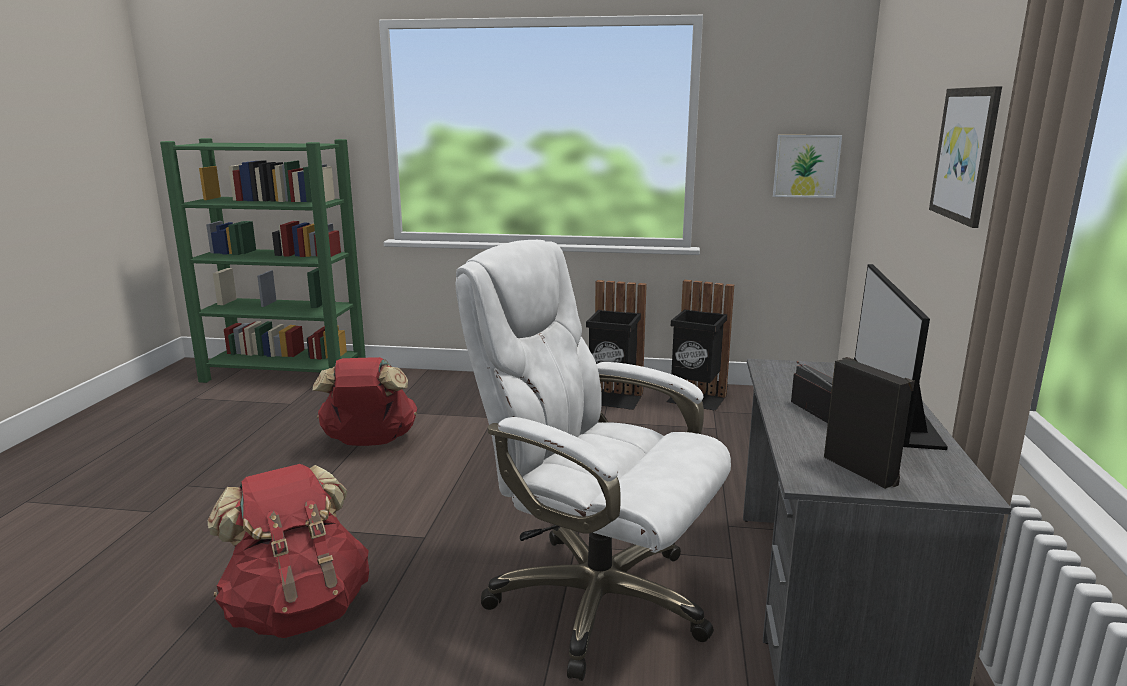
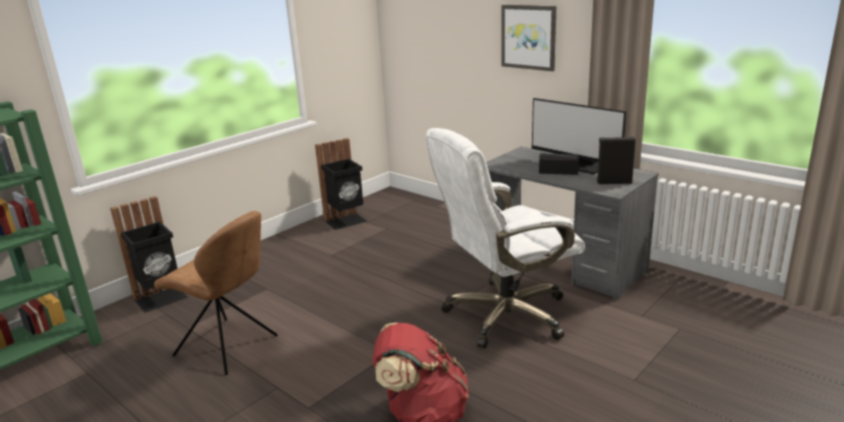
camera: 55 degrees left, 5 degrees up
(369, 442) = (229, 347): red backpack -> brown chair
(613, 399) = (307, 243): black trash can -> black trash can (161, 298)
(806, 166) = (356, 51): picture -> none

